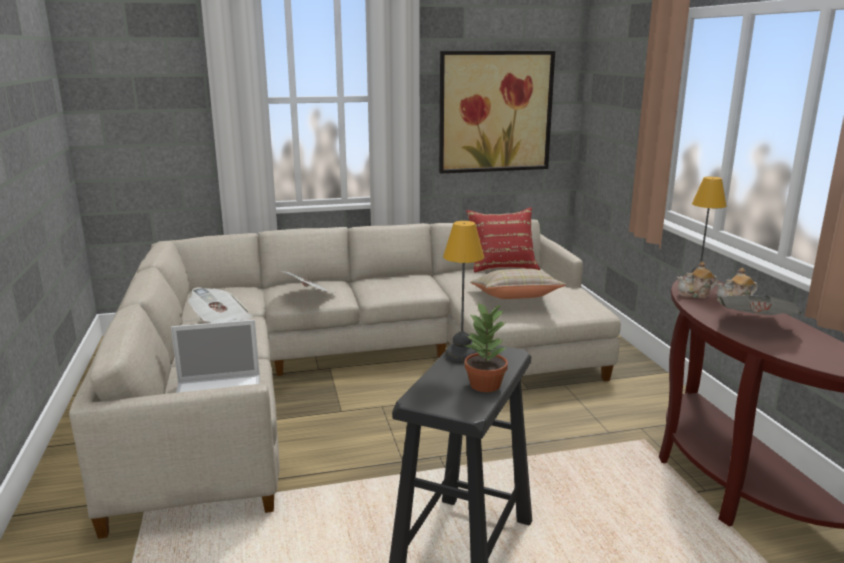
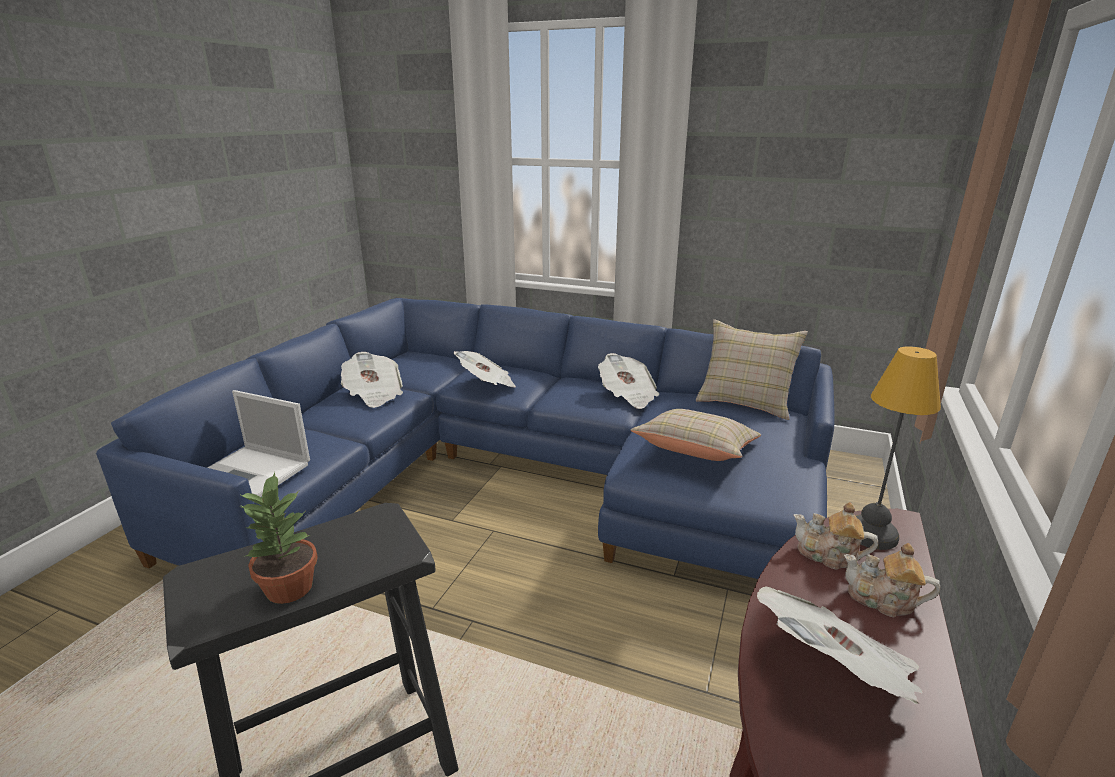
camera: 35 degrees right, 5 degrees up
(349, 370) = (514, 475): beige sofa -> blue sofa
(424, 280) = (628, 396): none -> newspaper
(462, 354) = (355, 526): table lamp -> none
(495, 112) = (798, 191): picture -> none
(502, 266) = (745, 402): red pillow -> beige pillow

